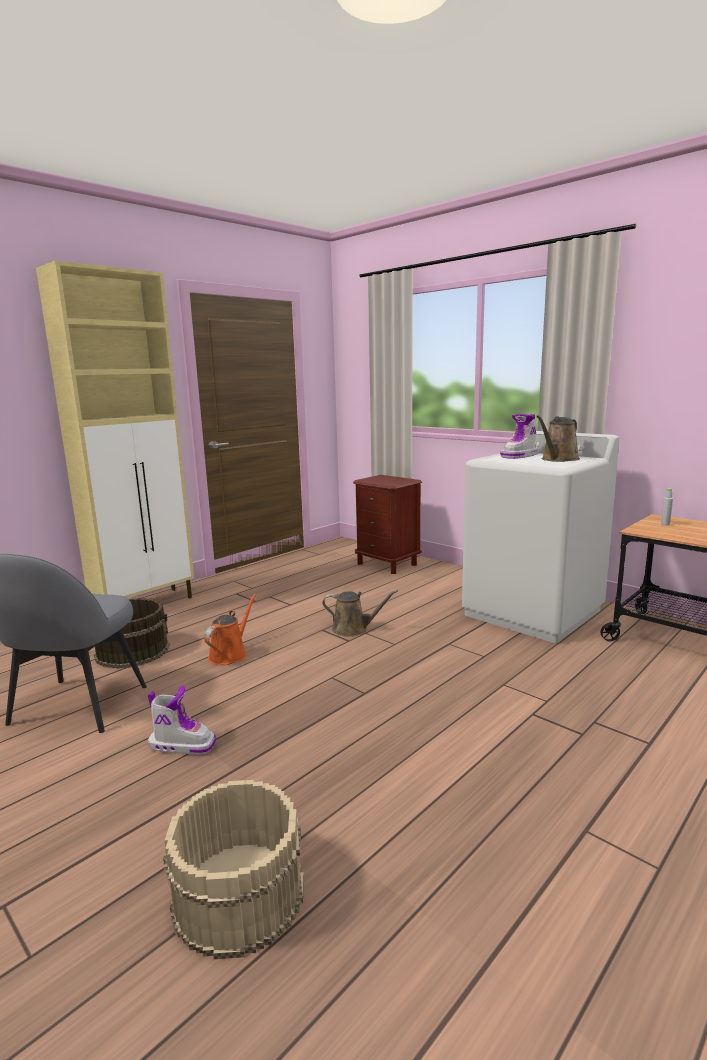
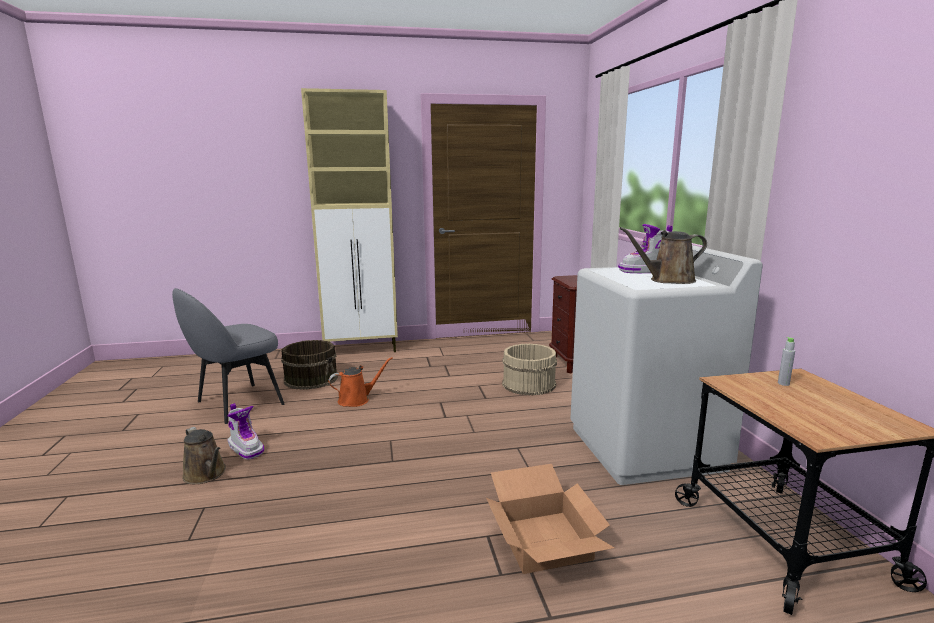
camera: 35 degrees right, 0 degrees up
(237, 894) = (137, 550): beige bucket -> beige bucket (528, 384)
(353, 629) = (462, 409): brown watering can -> brown watering can (206, 474)
(573, 699) = (546, 541): none -> cardboard box

